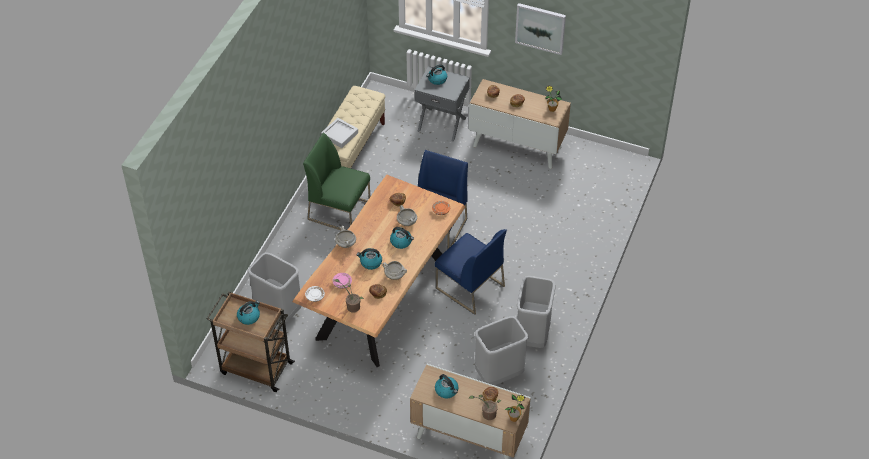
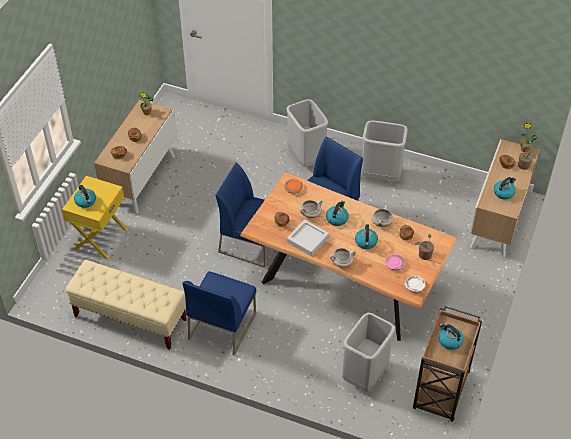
camera: 90 degrees left, 0 degrees up
(339, 135) = (149, 296): grey tray -> grey tray (307, 240)
(340, 210) = (222, 326): green chair -> blue chair
(442, 124) = (100, 238): grey nightstand -> yellow nightstand
(499, 375) = (427, 199): grey trash can -> grey trash can (306, 158)
(540, 28) = (94, 66): picture -> none

